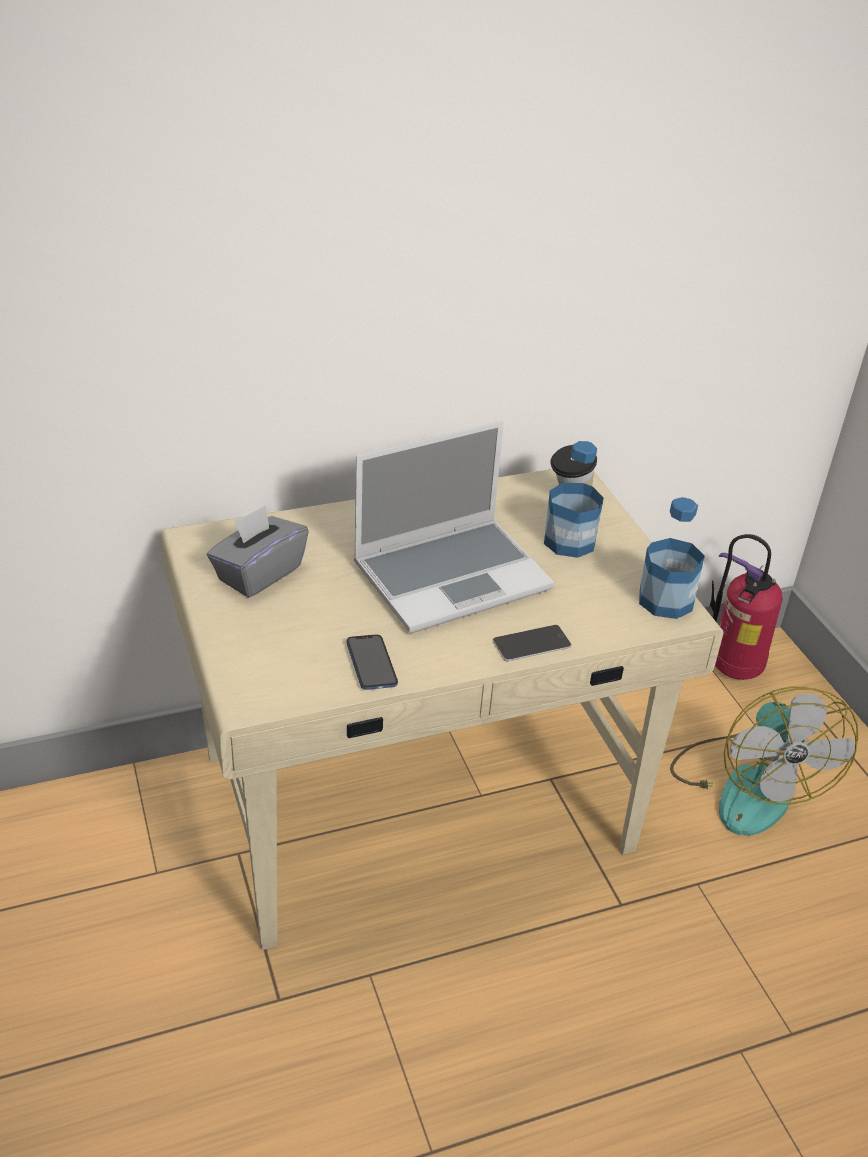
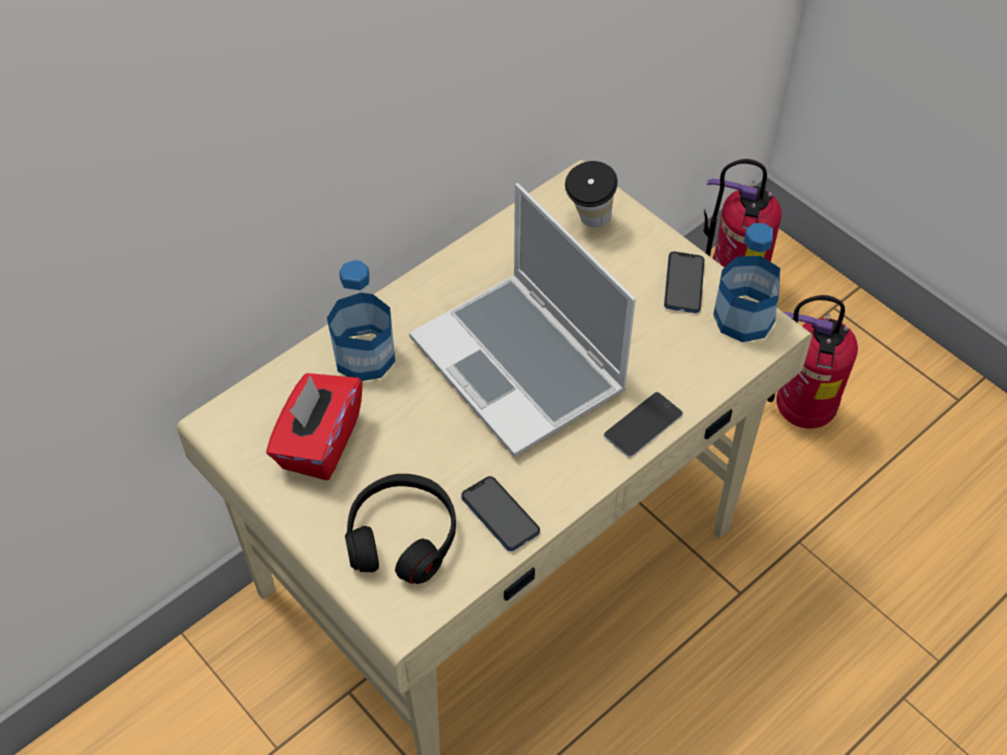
camera: 20 degrees left, 15 degrees up
(258, 573) = (319, 443): grey tissue box -> red tissue box
(282, 651) = (402, 536): none -> black headphones
(452, 575) = (521, 366): laptop -> laptop turned 105 degrees clockwise
(569, 541) = (615, 275): bottle -> bottle (364, 357)
(626, 563) = (684, 284): none -> phone
(747, 785) = (800, 414): fan -> fire extinguisher

